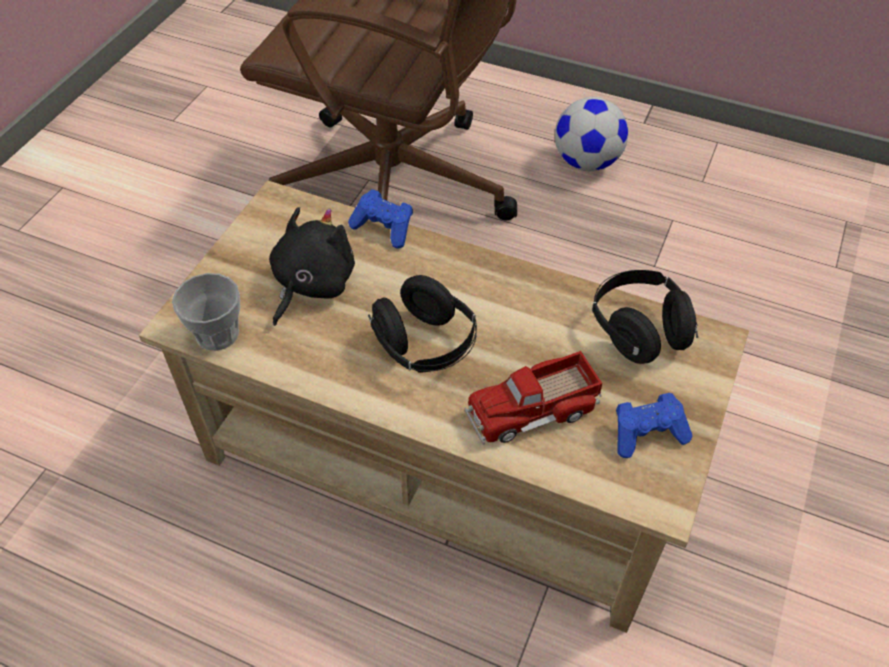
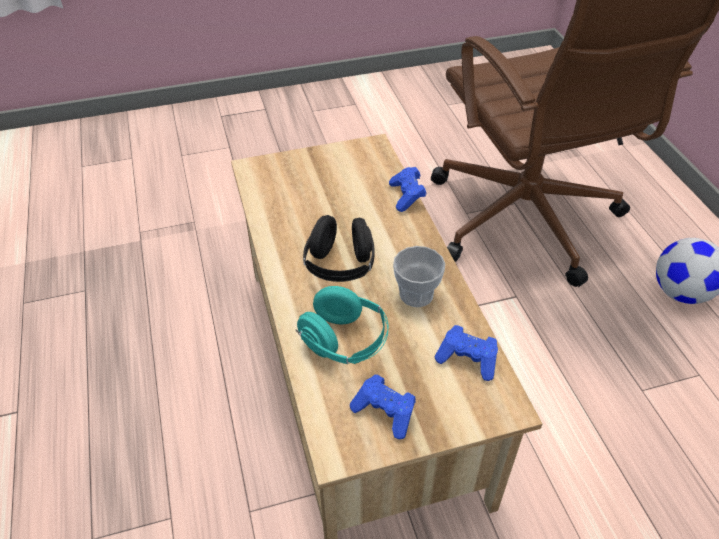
camera: 50 degrees right, 5 degrees down
(217, 334) = (260, 184): cup -> cup (416, 294)
(311, 284) = (332, 195): black plush toy -> none
(532, 408) = (344, 342): toy truck -> turquoise headphones
(639, 330) = (468, 360): black headphones -> blue game controller

